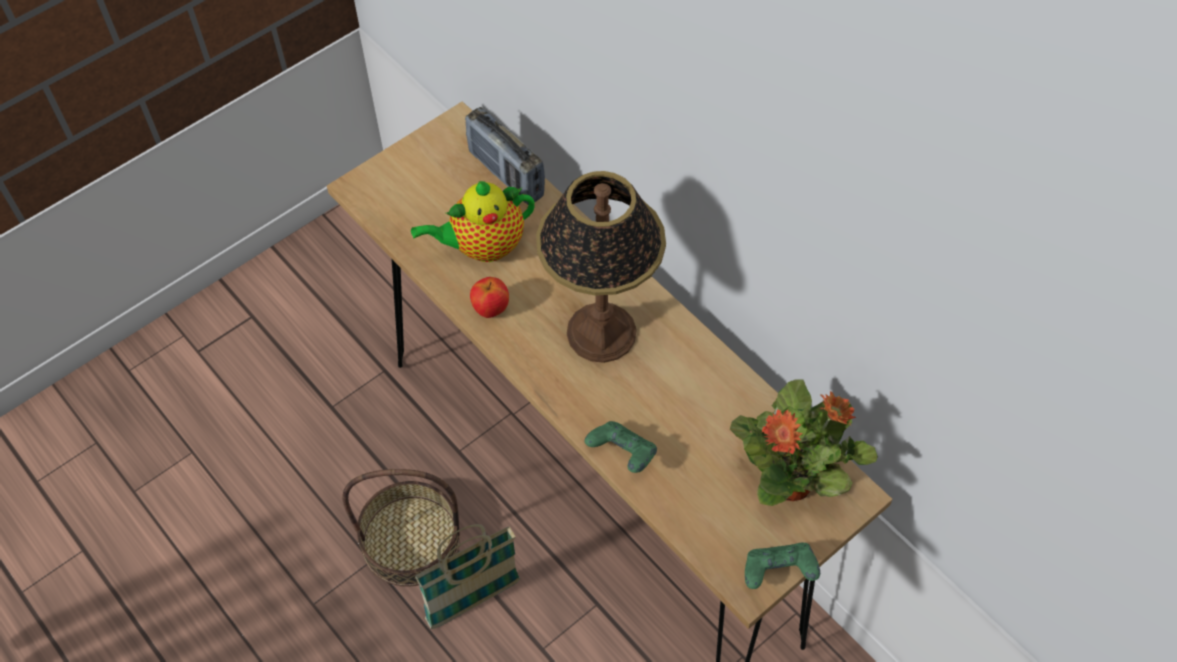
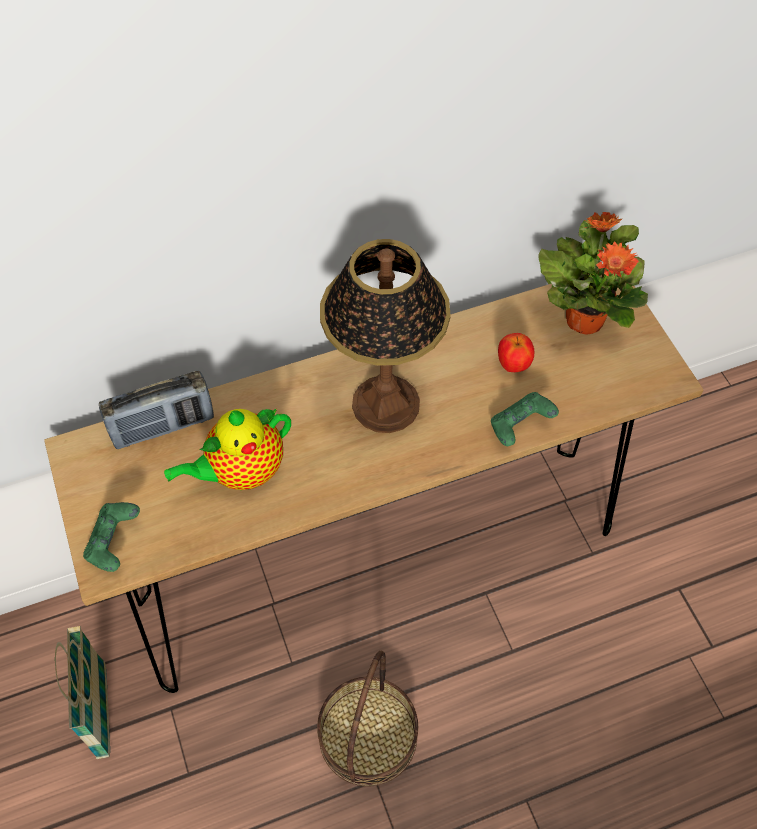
camera: 70 degrees left, 0 degrees up
(473, 601) = (449, 695): basket -> basket (102, 710)
(483, 247) = (242, 472): teapot -> teapot turned 60 degrees clockwise
(491, 309) = (320, 486): apple -> apple (513, 365)
(778, 573) = (664, 355): green game controller -> green game controller (115, 543)

